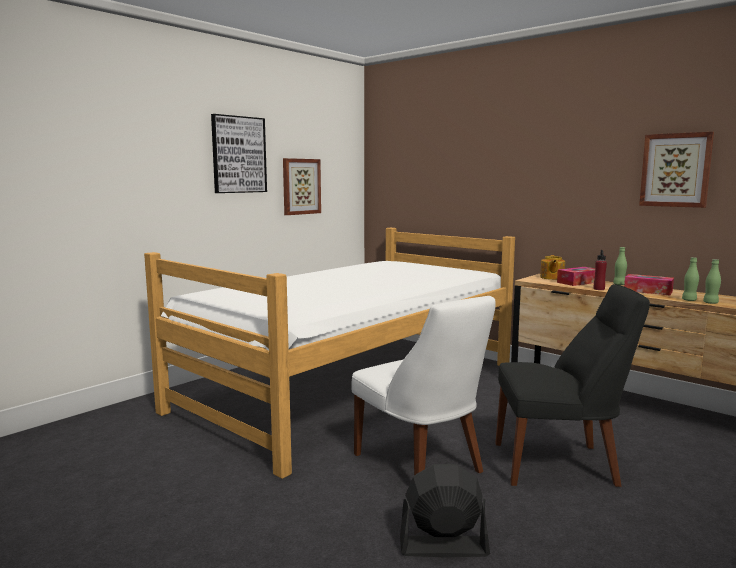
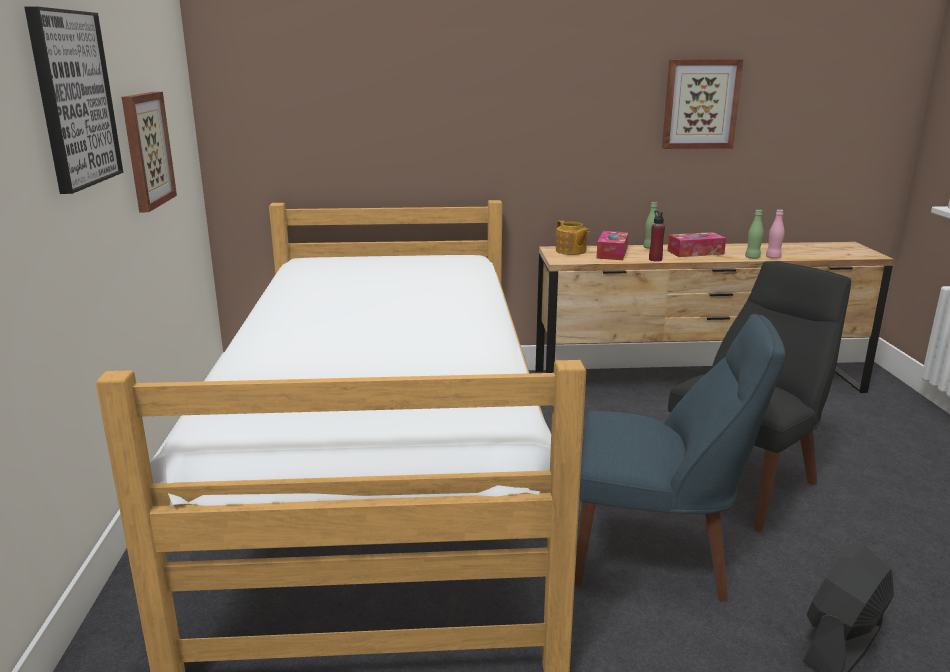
camera: 45 degrees left, 10 degrees up
(421, 465) = (657, 557): white chair -> blue chair
(710, 303) = (773, 257): green bottle -> pink bottle

